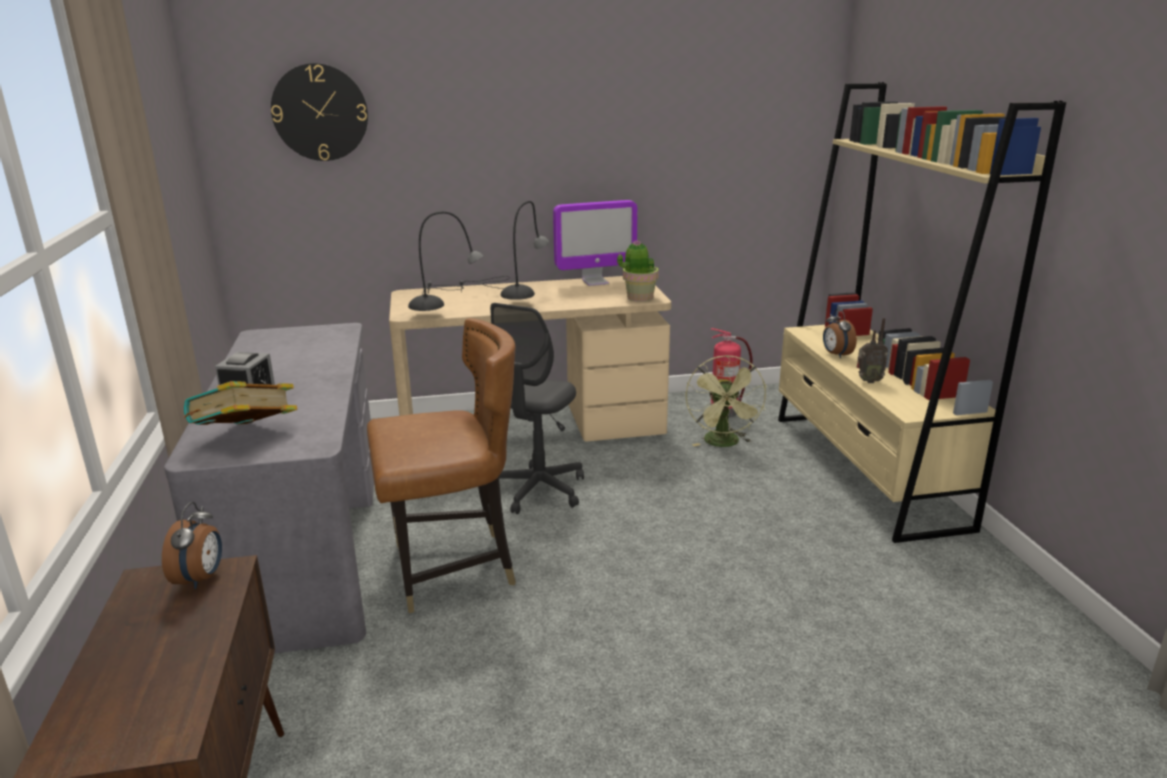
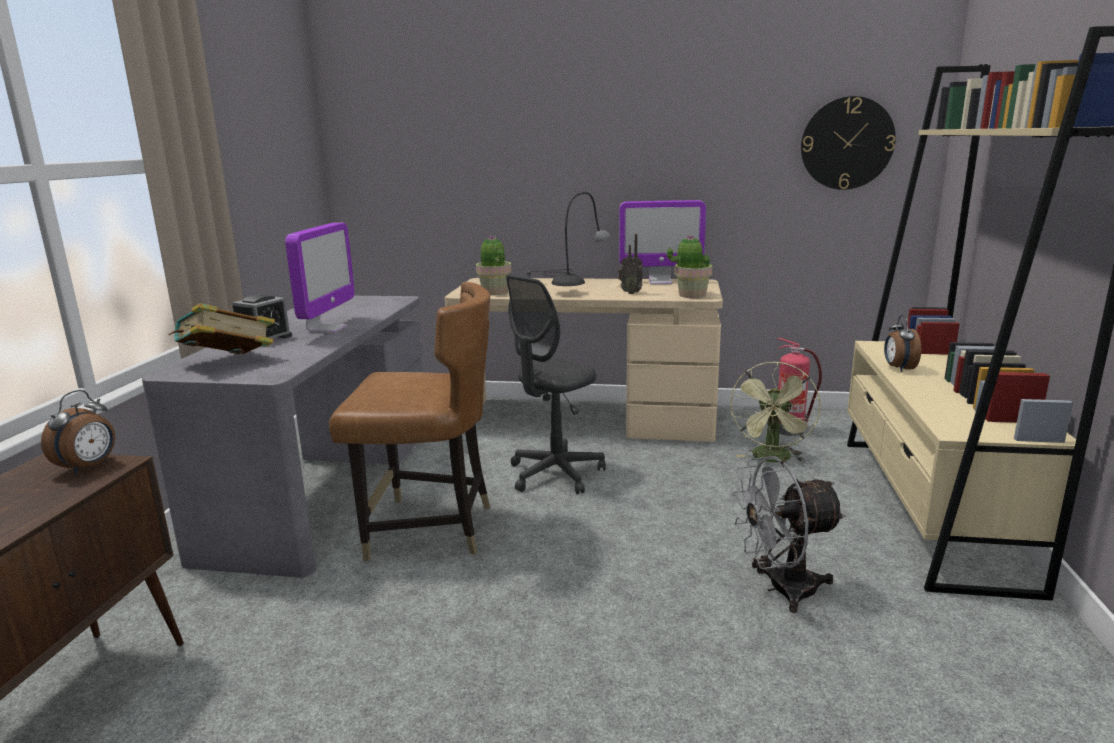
camera: 20 degrees right, 5 degrees down
(307, 378) = (327, 329): none -> monitor
(320, 112) = (419, 113): wall clock -> wall clock (847, 143)
(439, 310) = (494, 292): grey table lamp -> potted plant
(790, 563) = (781, 589): none -> grey fan
(868, 381) = (920, 395): radio -> radio (631, 293)

